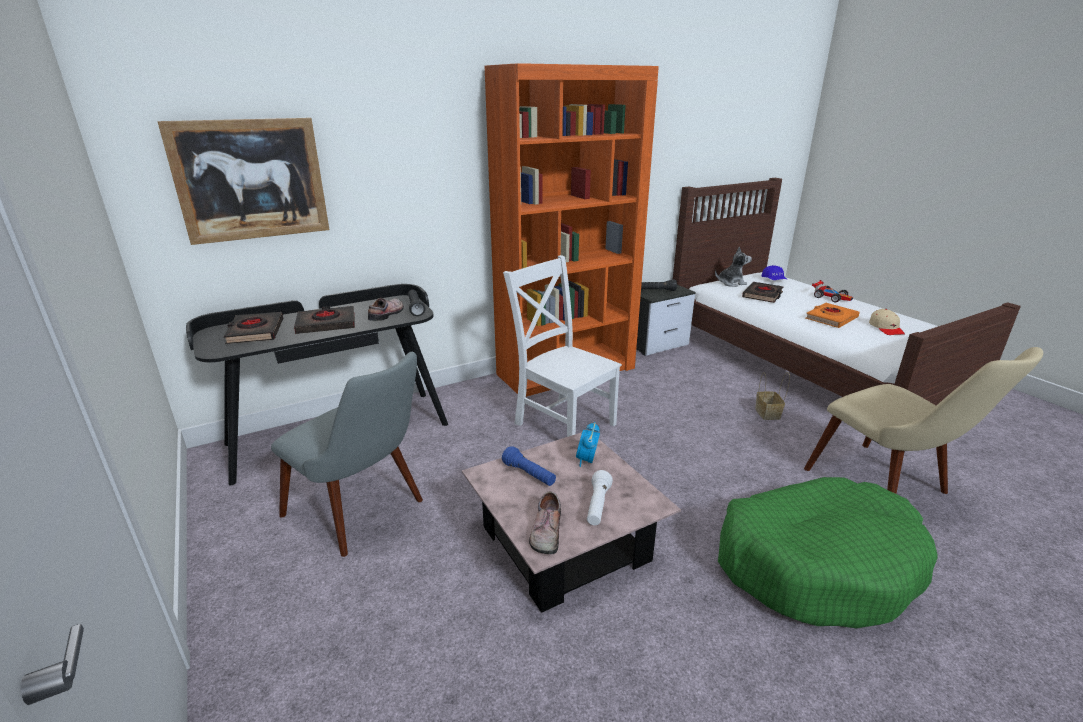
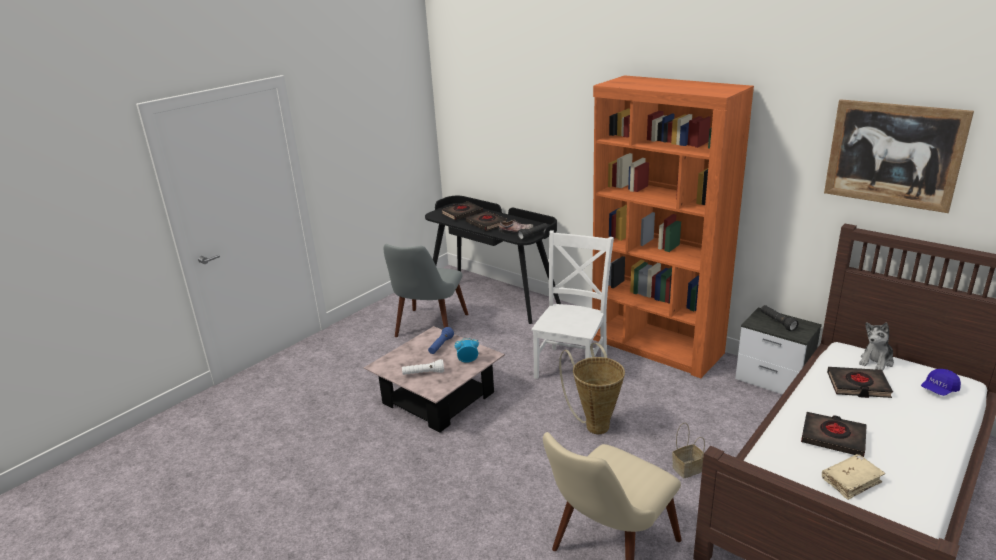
camera: 70 degrees right, 0 degrees up
(251, 180) = (488, 128): picture -> picture (893, 154)
(545, 531) = (394, 363): shoe -> none
(682, 439) = (595, 424): none -> basket
(731, 283) = (876, 361): plush toy -> plush toy turned 75 degrees clockwise
(816, 564) = (474, 506): green dog bed -> none
(830, 297) = (926, 437): toy car -> none
(831, 318) = (833, 437): orange book -> black book
(886, 328) = (851, 481): beige cap -> beige book

